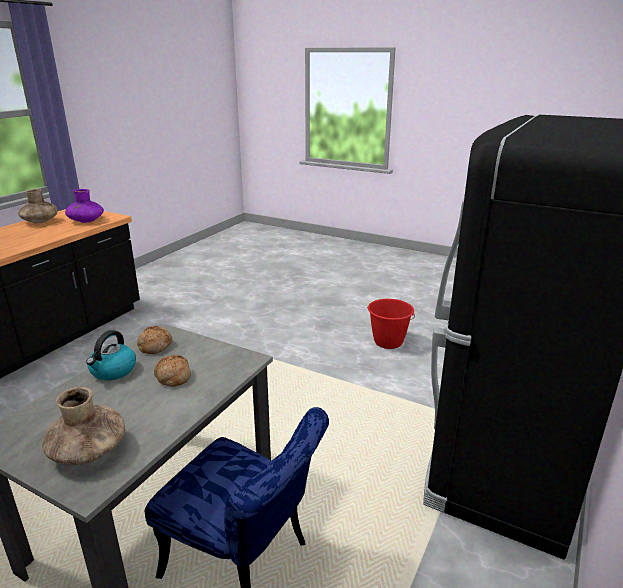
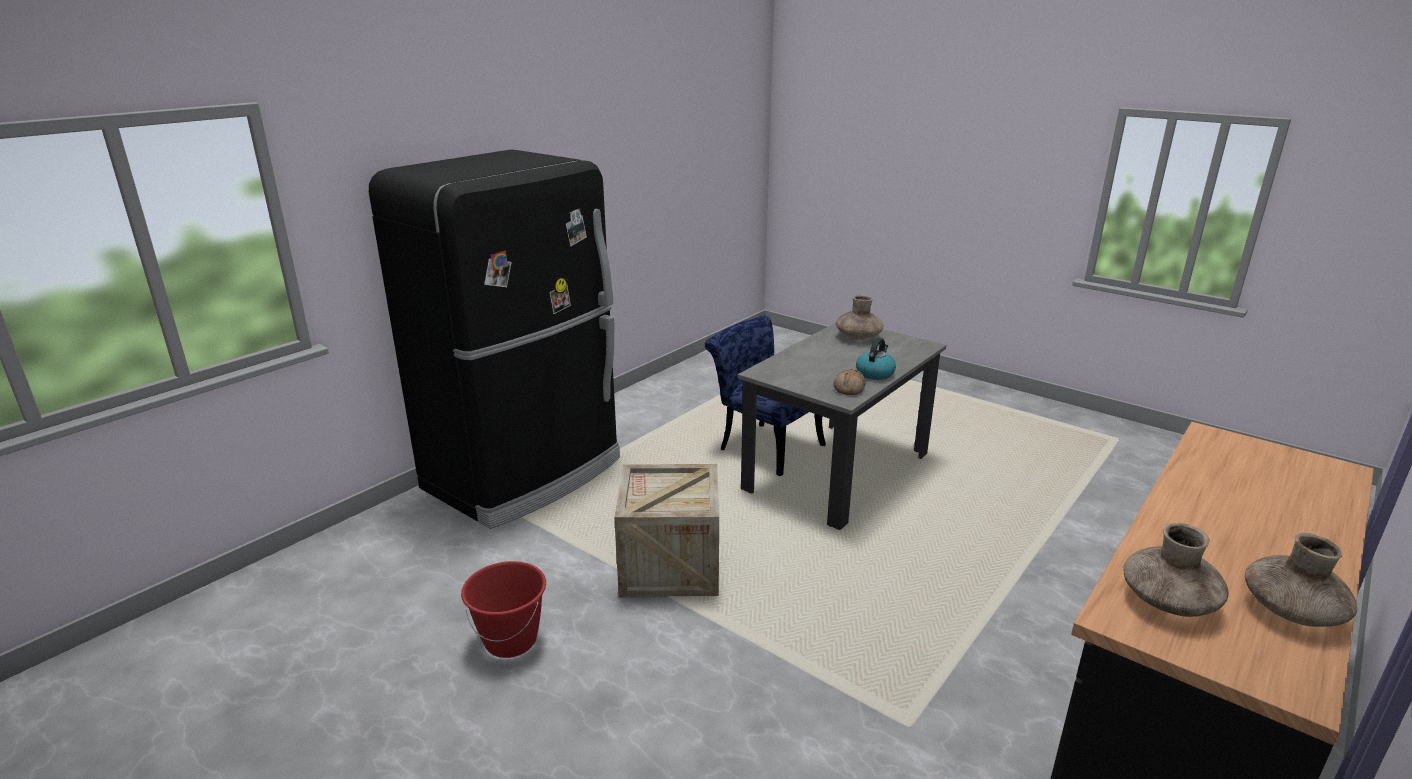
camera: 170 degrees left, 0 degrees up
(86, 221) = (1168, 601): purple vase -> brown vase
(172, 377) = (821, 366): bread -> none
(316, 390) = (670, 566): none -> crate

